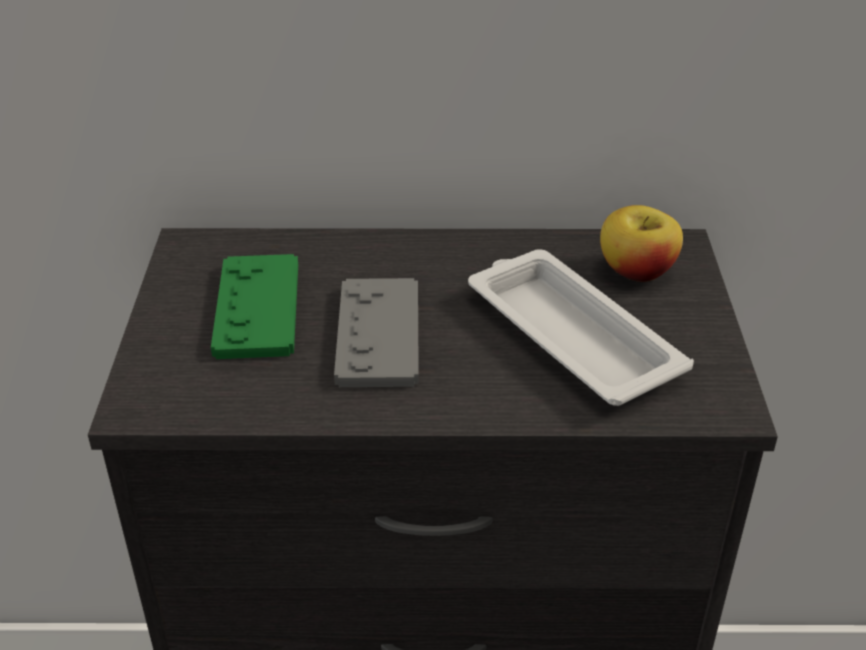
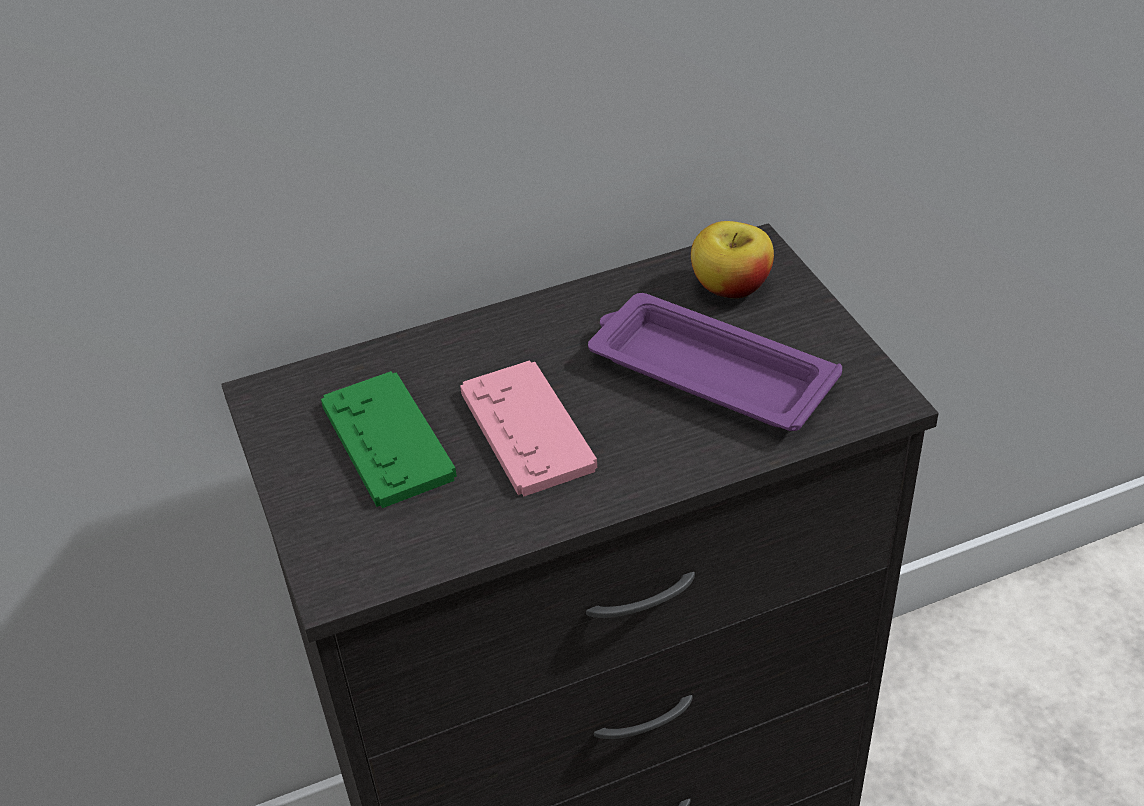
camera: 20 degrees left, 5 degrees up
(378, 334) = (527, 429): grey game controller -> pink game controller
(569, 335) = (707, 372): white tray -> purple tray

